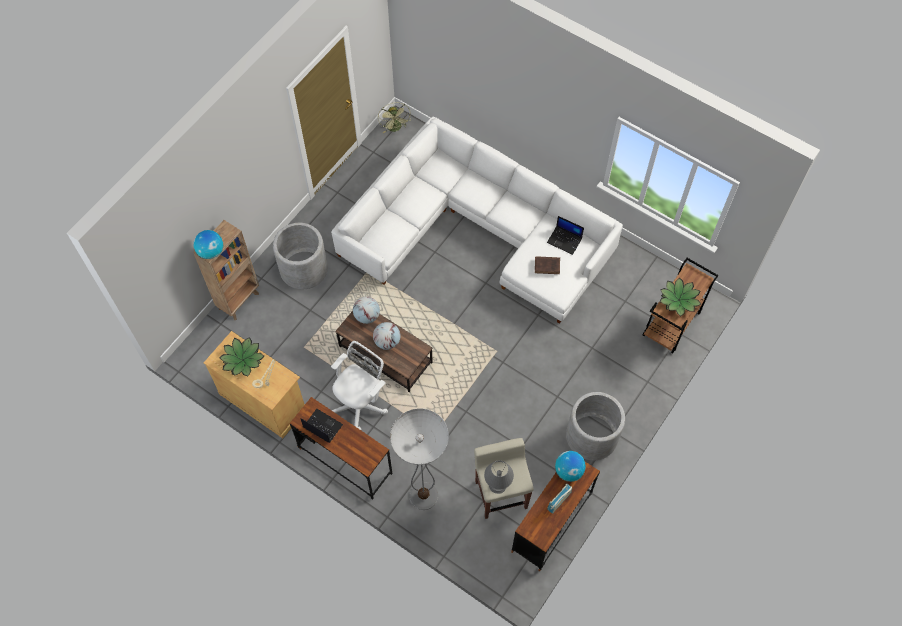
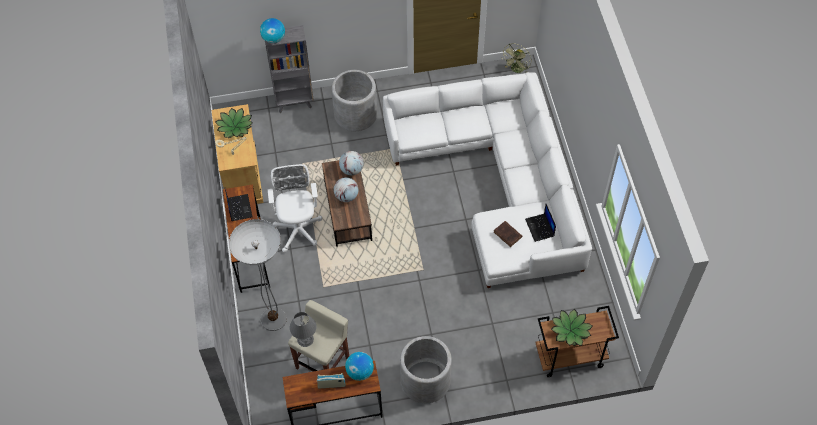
camera: 45 degrees right, 5 degrees down
(239, 300) = (295, 103): brown bookcase -> grey bookcase
(360, 404) = (298, 228): white office chair -> white office chair turned 90 degrees counterclockwise

